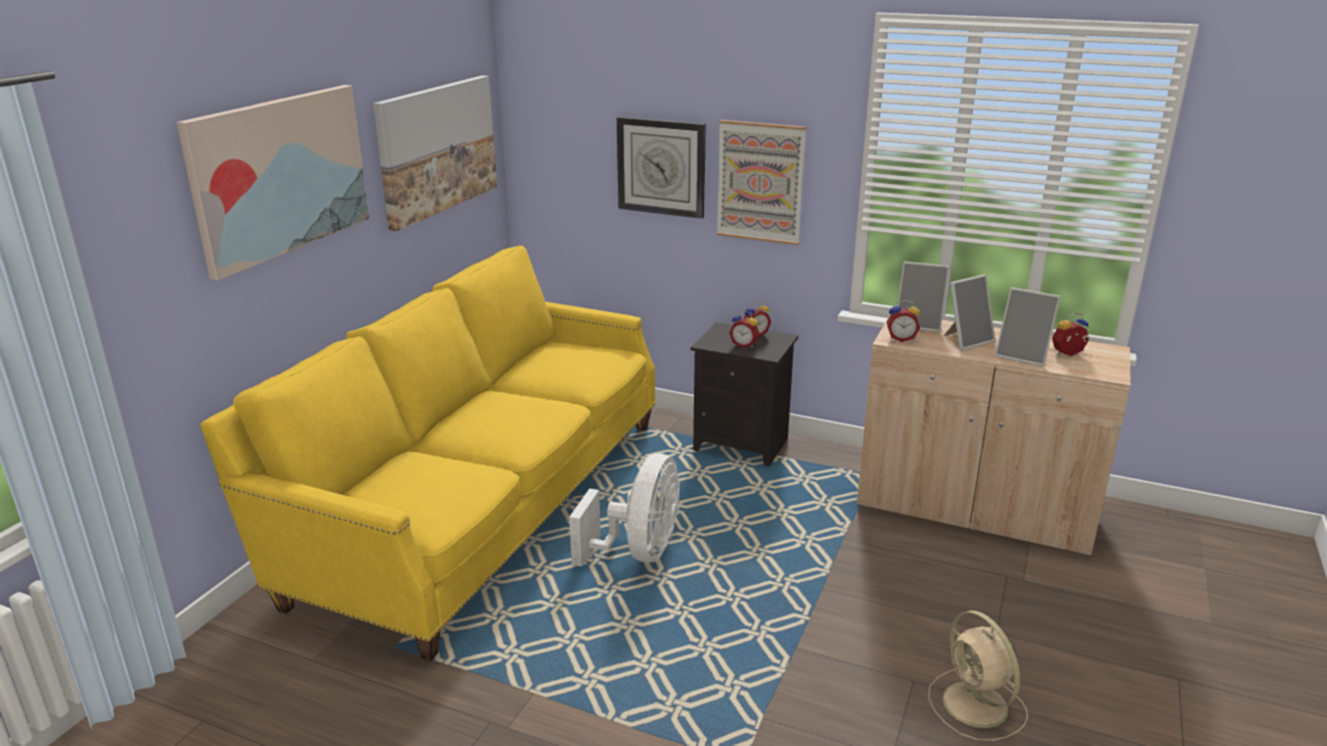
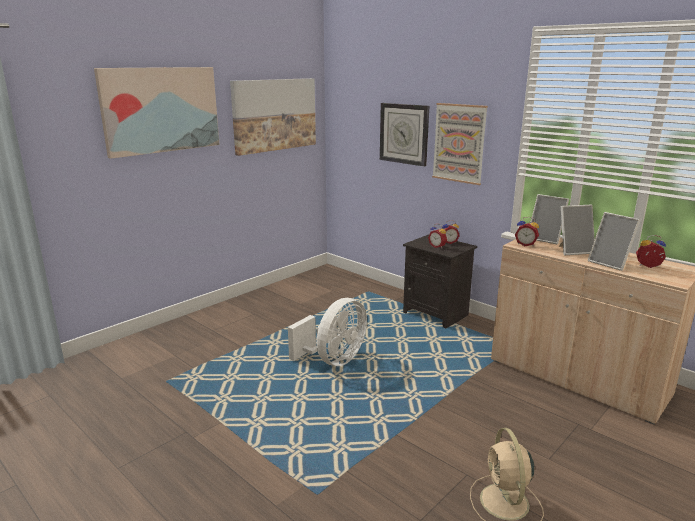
camera: 20 degrees right, 5 degrees down
(480, 502) = (263, 318): yellow sofa -> none

